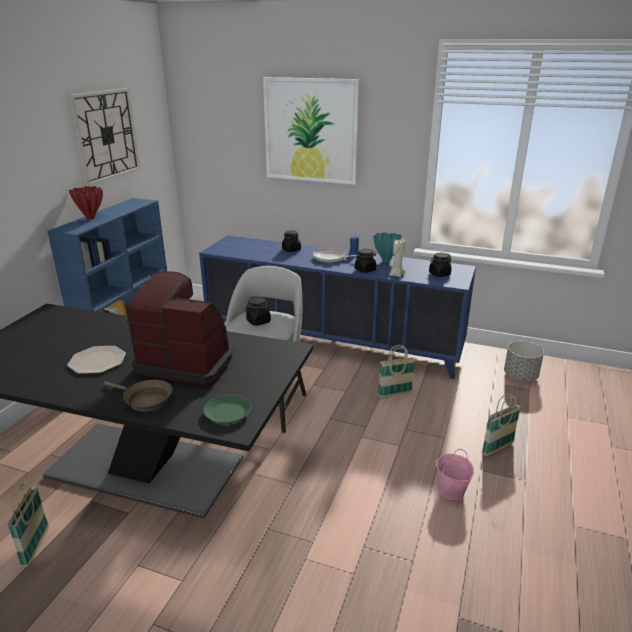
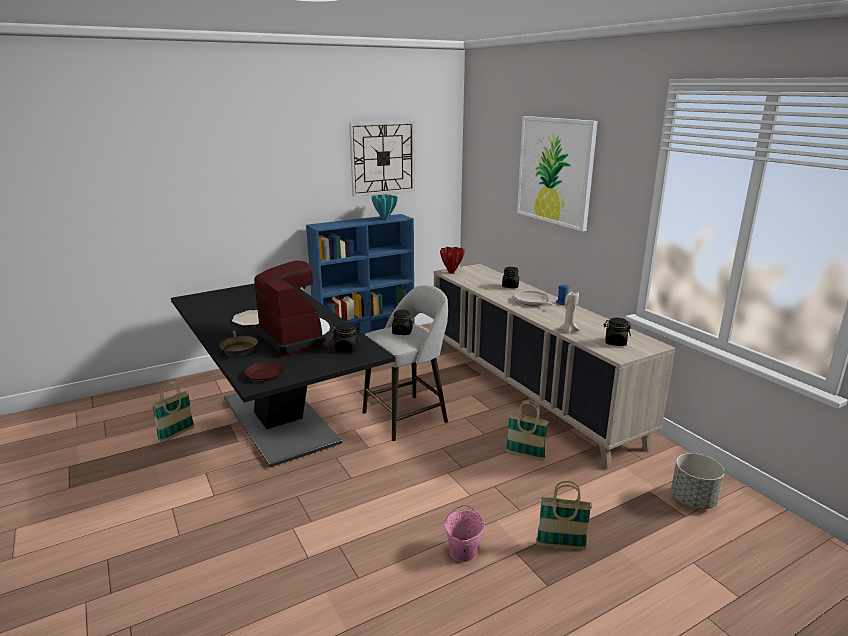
camera: 40 degrees right, 5 degrees down
(91, 218) = (345, 222): red vase -> red vase (452, 272)
(228, 412) = (265, 374): green plate -> brown plate
(332, 343) = (527, 392): blue cabinet -> beige cabinet
(365, 270) = (546, 318): black jar -> black jar (347, 349)
(385, 261) = (580, 317): turquoise vase -> turquoise vase (384, 219)

